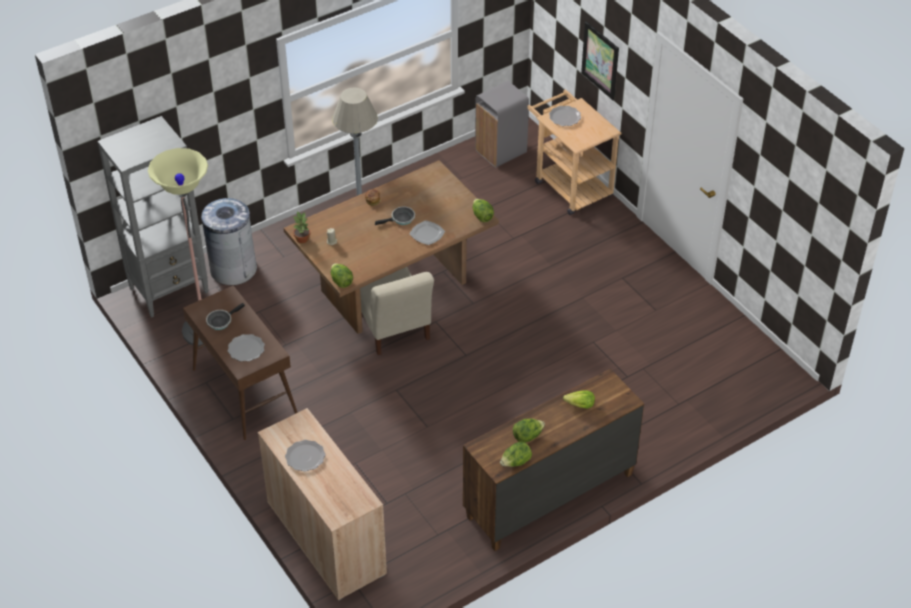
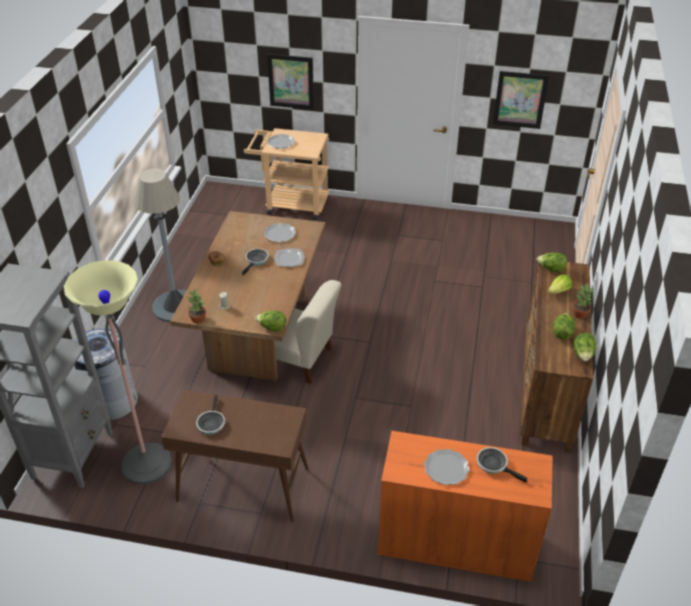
camera: 45 degrees left, 5 degrees down
(246, 349) = (264, 429): plate -> plate (280, 234)
(326, 538) = (456, 543): beige cabinet -> orange cabinet
(337, 479) = (494, 465): none -> frying pan
(482, 216) = (311, 226): lettuce -> lettuce (551, 269)
(501, 152) = (220, 209): grey trash can -> none
(566, 434) = (580, 314): none -> potted plant
(777, 206) = (520, 100): none -> picture

